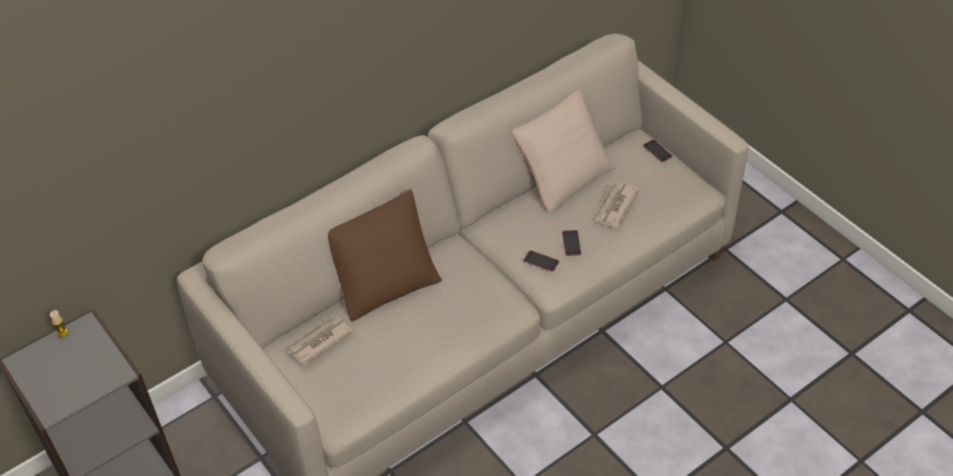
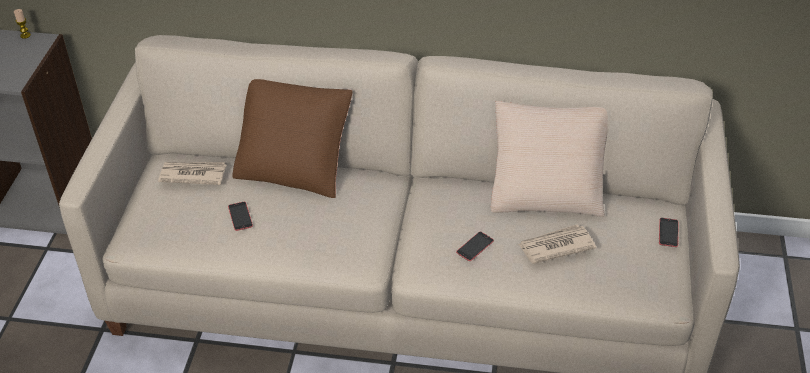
camera: 45 degrees right, 5 degrees down
(541, 261) = (430, 242): phone -> phone (240, 216)

